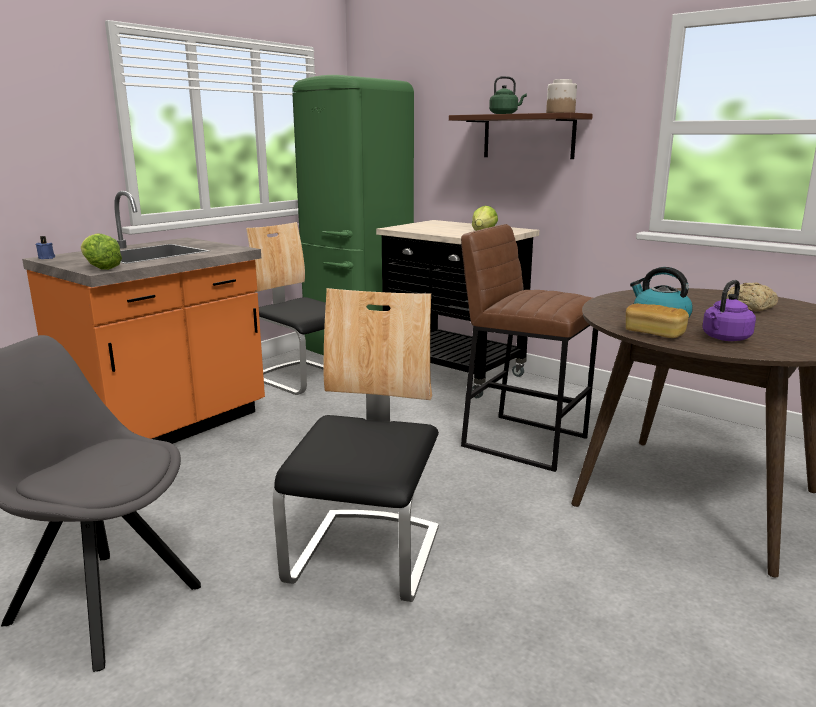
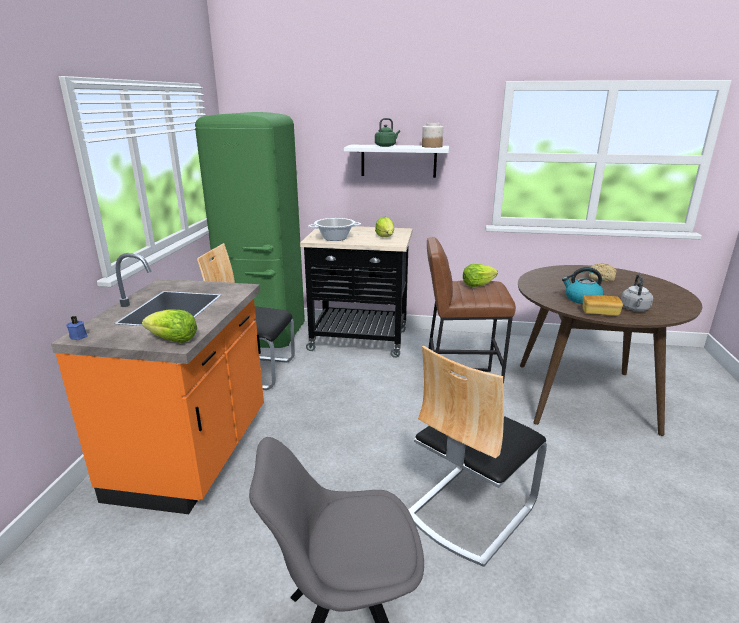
camera: 30 degrees left, 5 degrees up
(367, 556) = (470, 509): chair -> chair turned 120 degrees counterclockwise
(421, 229) = (335, 238): none -> cooking pot
(528, 136) = (398, 161): brown shelf -> white shelf
(545, 293) = (477, 285): none -> lettuce
(724, 338) = (634, 309): purple kettle -> grey kettle

